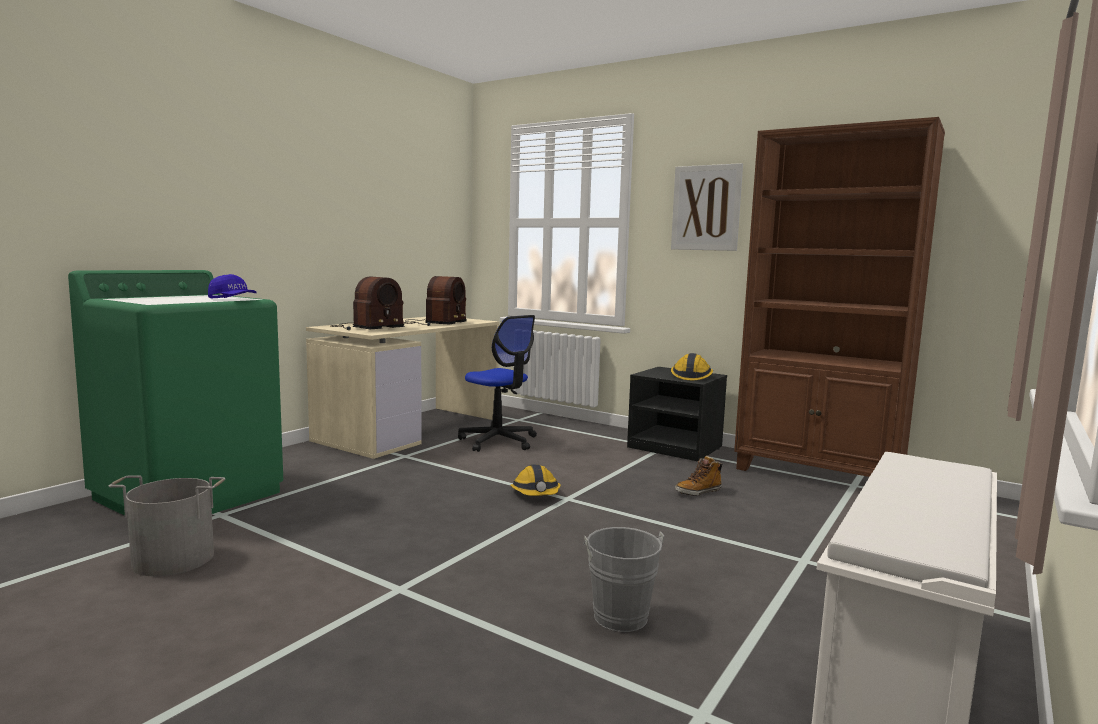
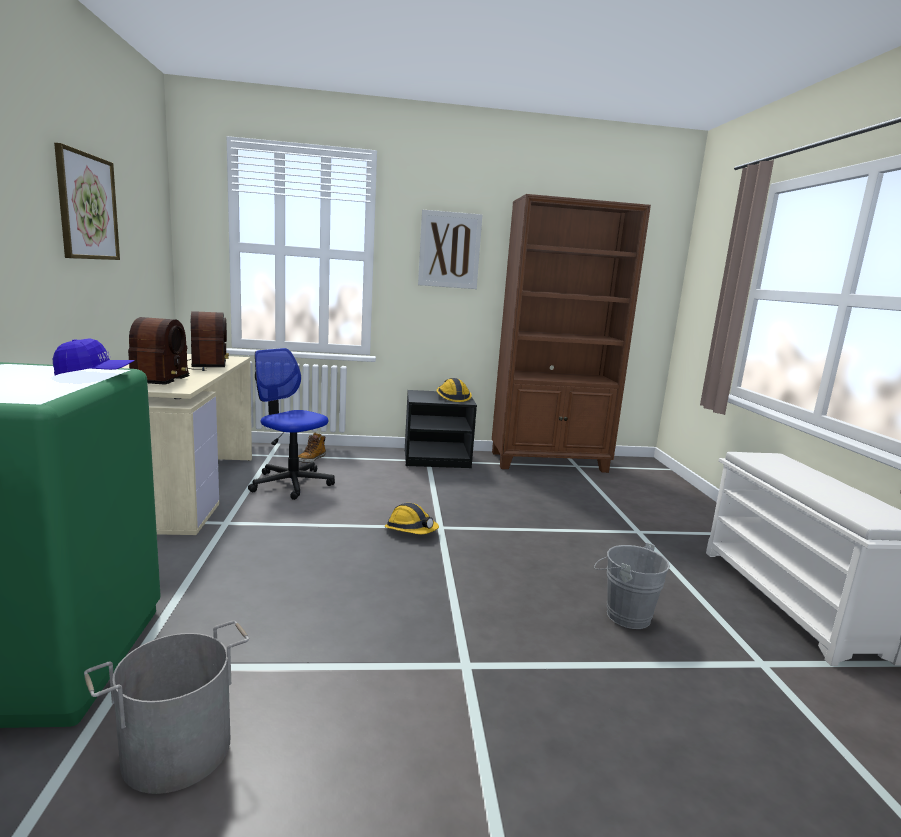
camera: 40 degrees left, 5 degrees up
(358, 195) = (87, 207): none -> picture
(498, 441) = (291, 483): office chair -> office chair turned 150 degrees counterclockwise
(698, 492) = (510, 495): boot -> boot (311, 459)

